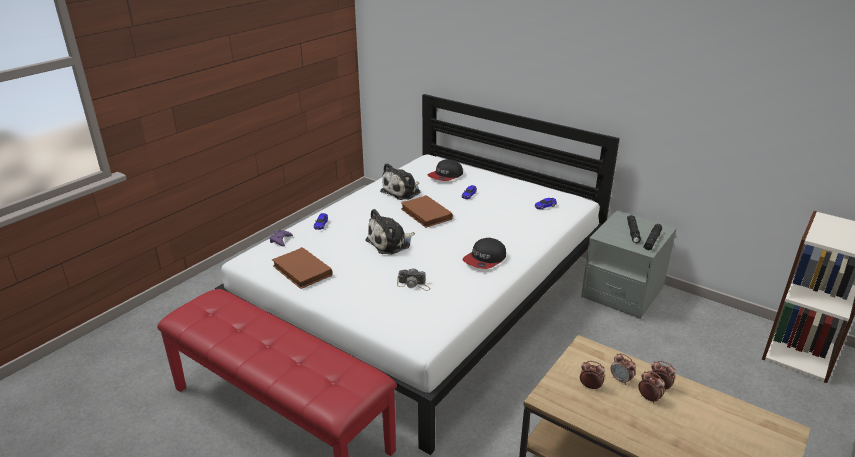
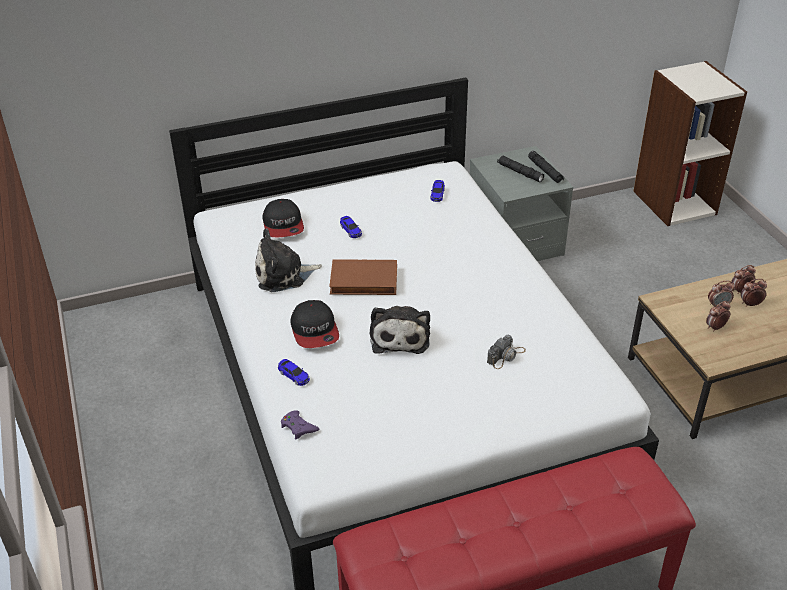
camera: 55 degrees left, 10 degrees up
(300, 271) = (394, 436): brown book -> none
(402, 191) = (283, 275): plush toy -> plush toy turned 90 degrees clockwise
(485, 259) = (502, 284): cap -> cap (315, 330)

